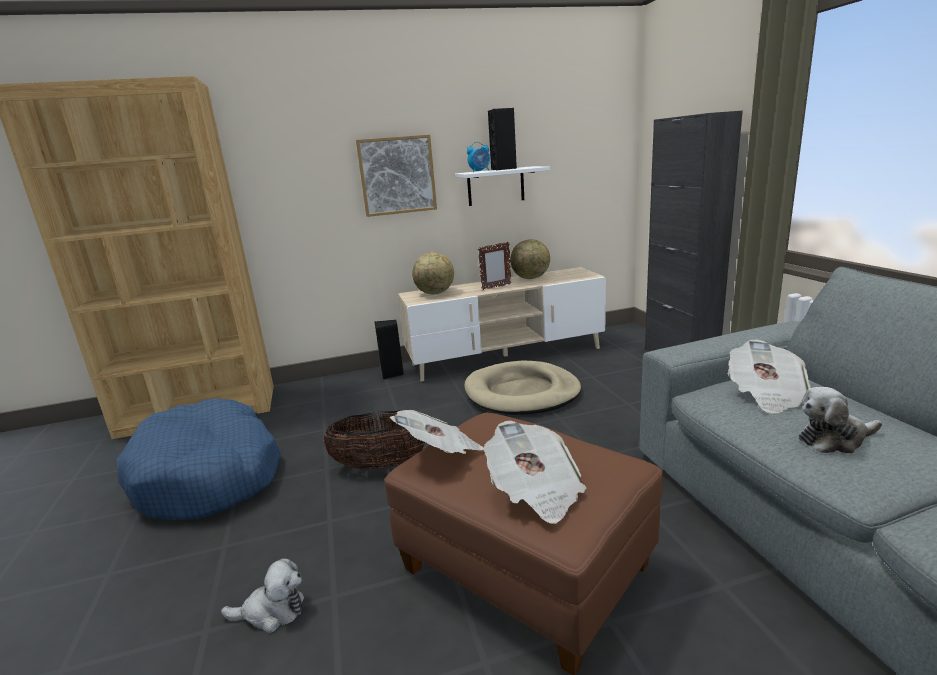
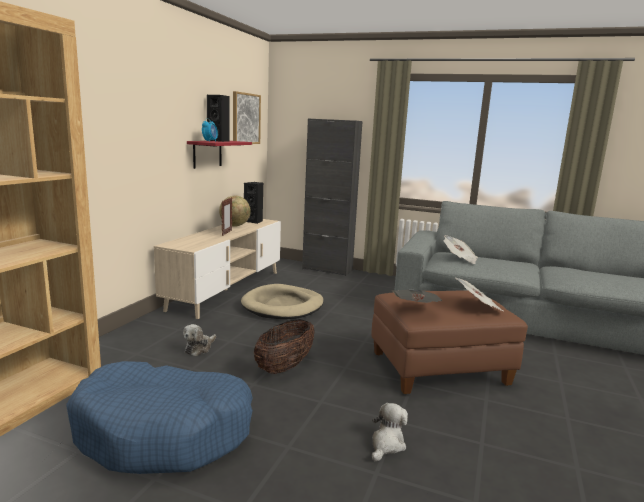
camera: 55 degrees left, 5 degrees down
(392, 373) = (160, 321): black speaker -> black speaker (254, 221)
(397, 175) = (153, 139): picture -> picture (245, 119)
(435, 293) = (190, 242): globe -> none
(496, 186) = (207, 154): white shelf -> red shelf
(834, 439) = (502, 266): plush toy -> plush toy (199, 348)

